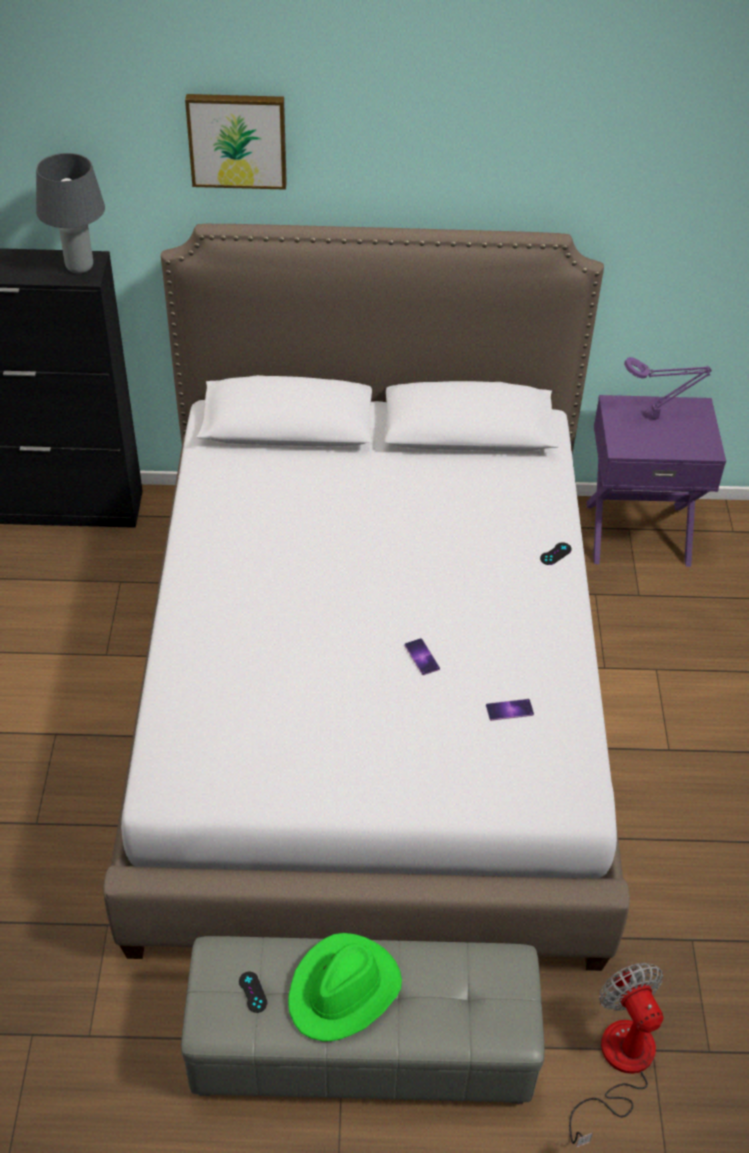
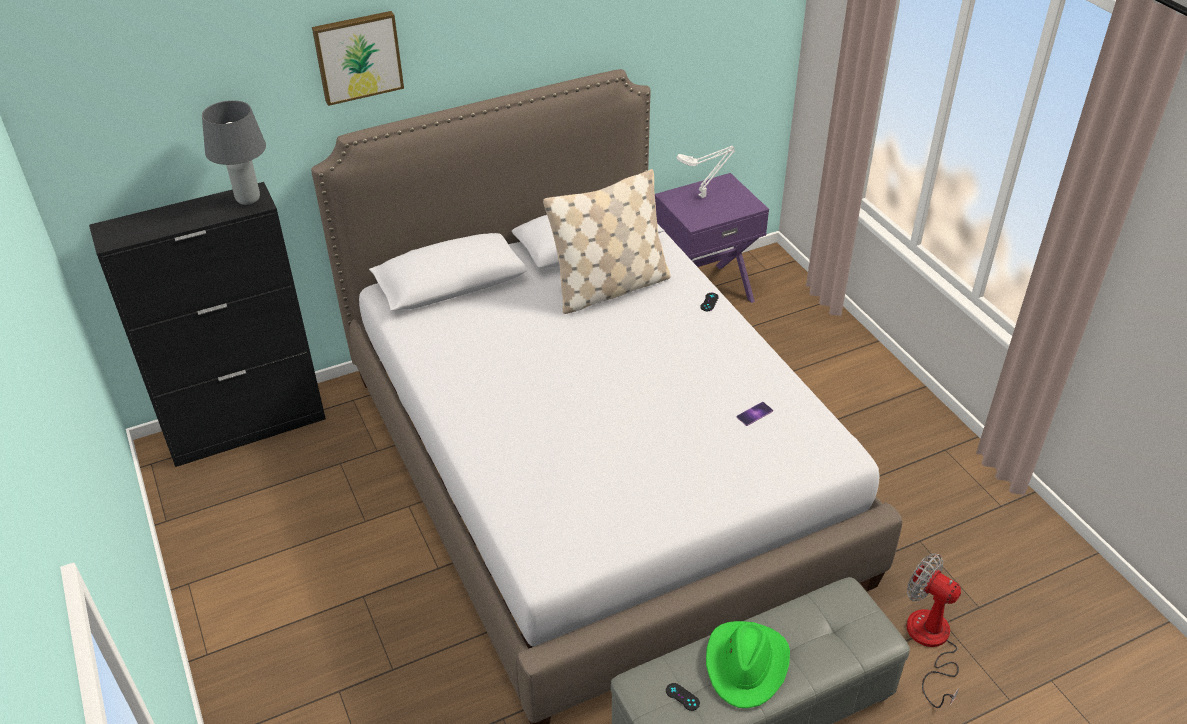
camera: 25 degrees left, 5 degrees down
(422, 657) = (668, 402): phone -> none
(454, 495) = (610, 288): none -> beige pillow
(657, 417) = (704, 195): purple table lamp -> white table lamp

